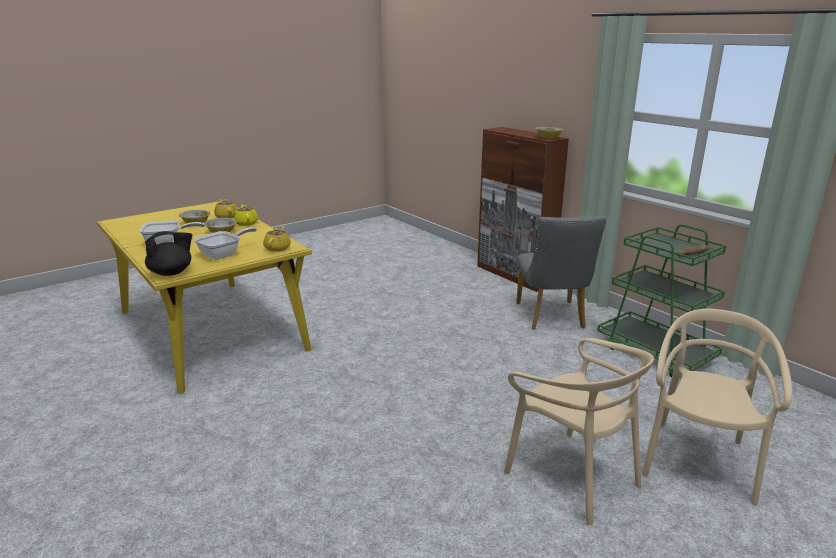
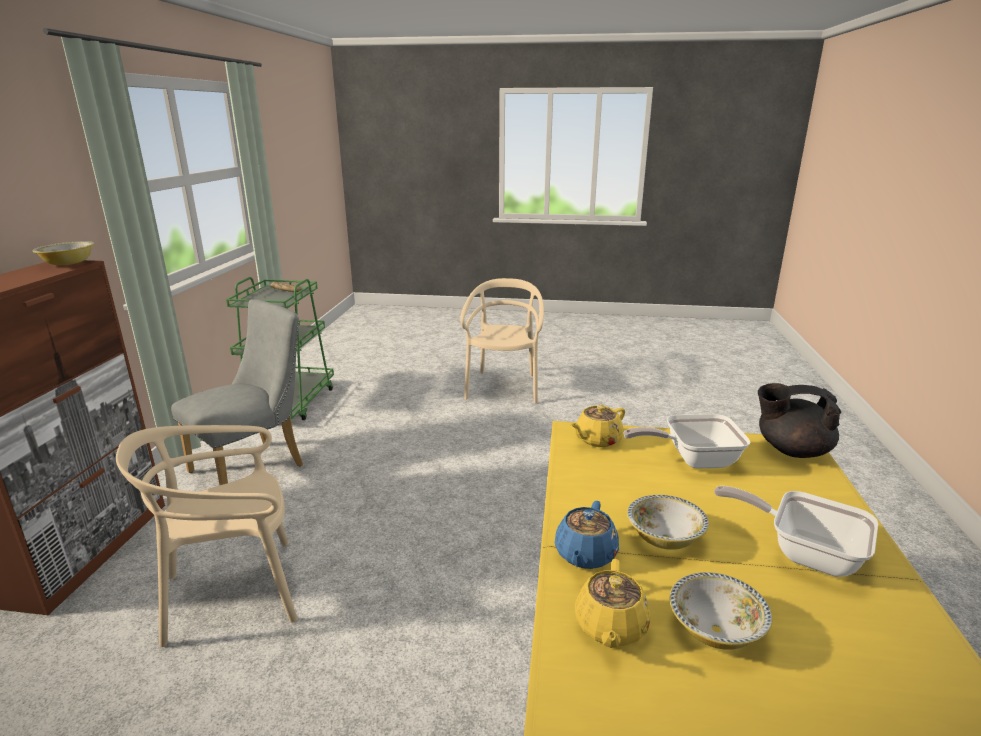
camera: 135 degrees left, 0 degrees up
(246, 223) = (585, 555): yellow teapot -> blue teapot
(698, 461) = (432, 366): beige chair -> beige chair (234, 593)

